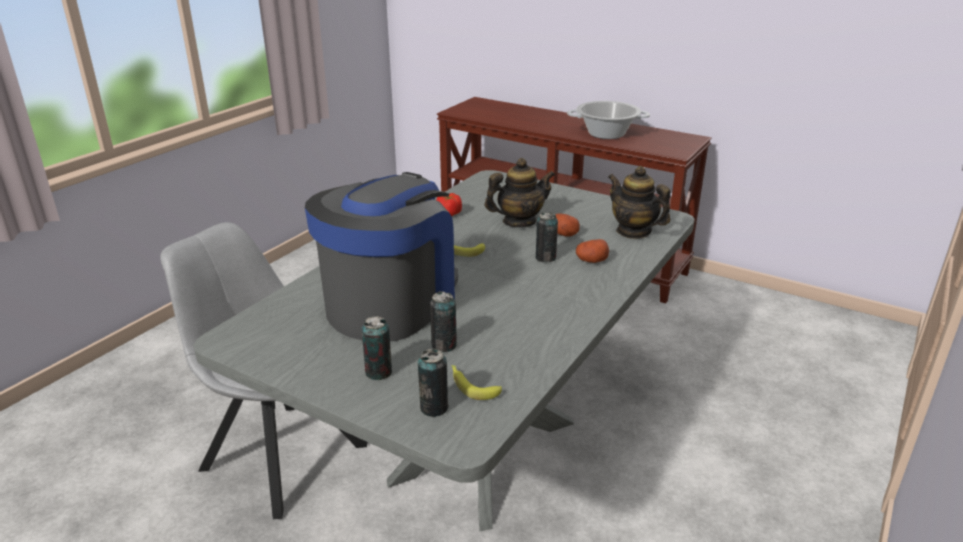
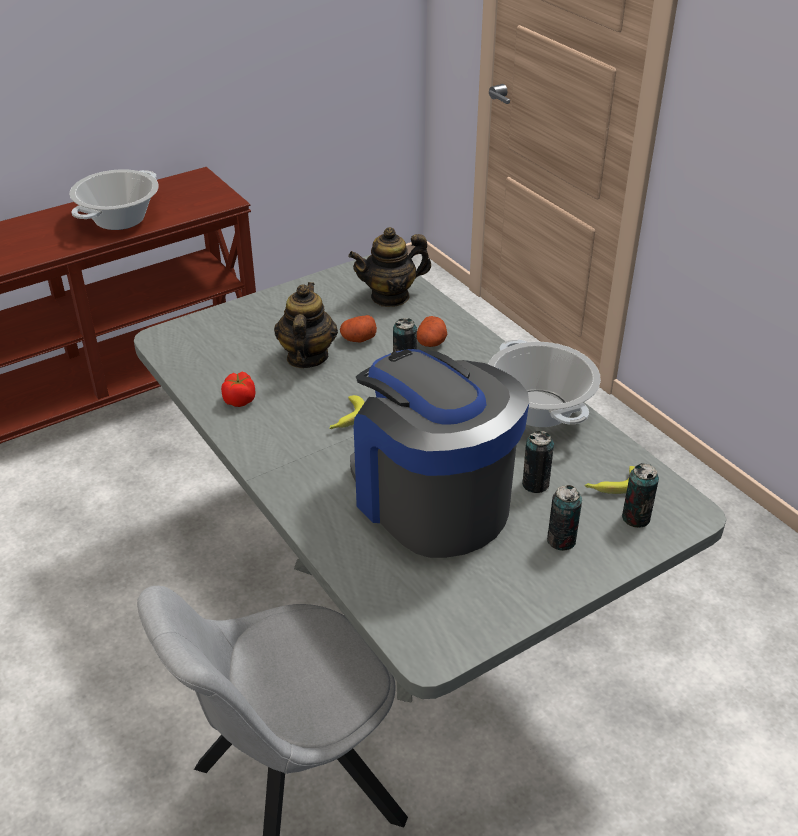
camera: 65 degrees left, 10 degrees up
(550, 327) = (539, 409): none -> cooking pot

